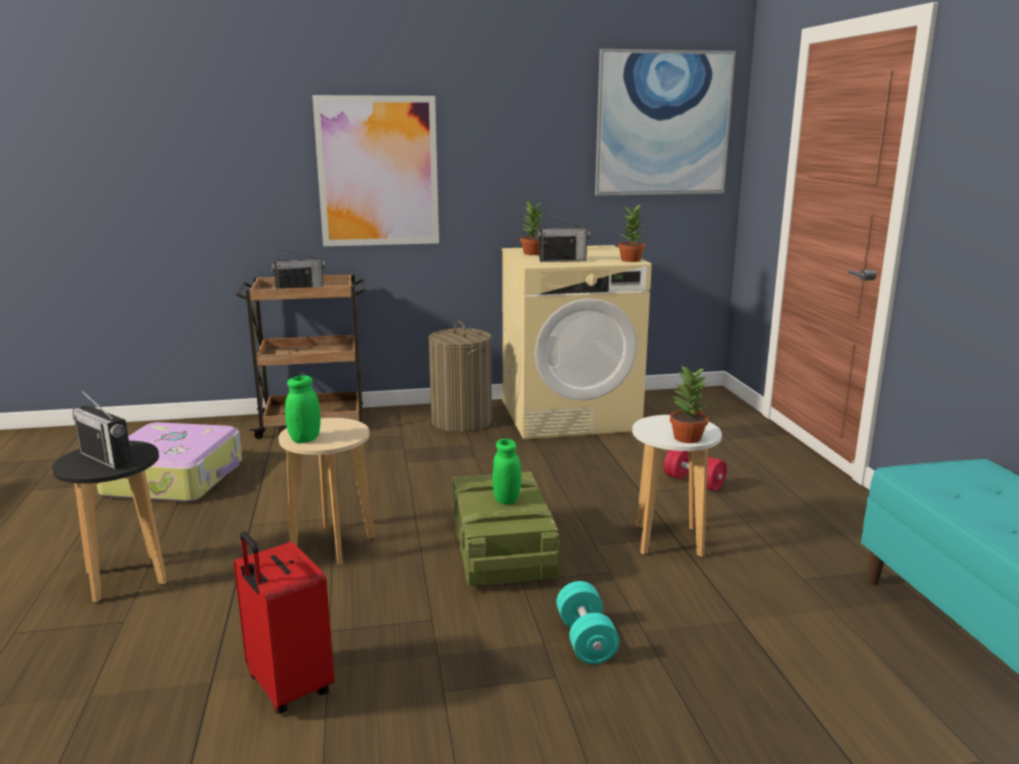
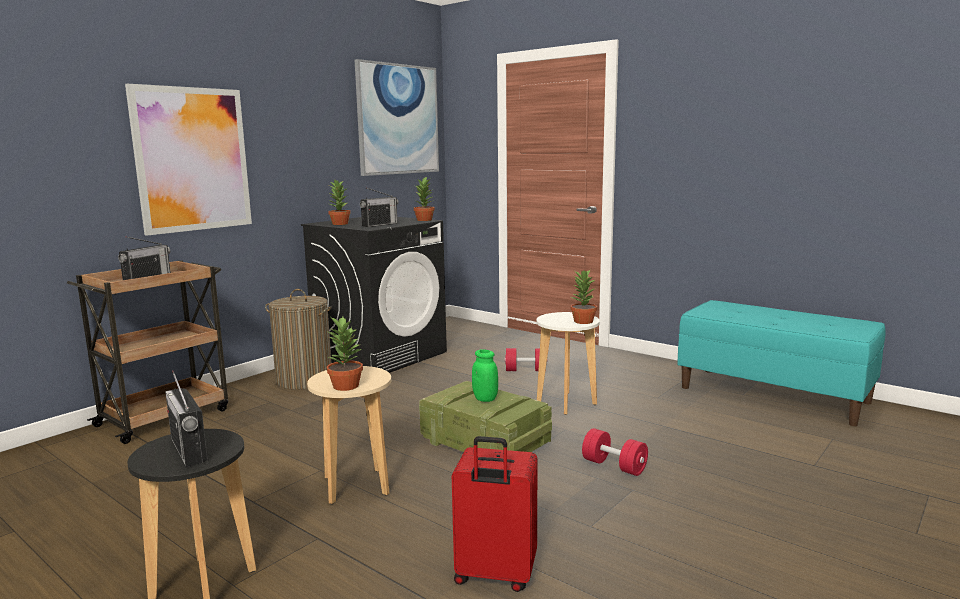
camera: 40 degrees left, 5 degrees down
(106, 458) = (188, 450): radio -> radio turned 60 degrees clockwise
(176, 478) = (92, 499): suitcase -> none
(305, 439) = (345, 386): green jar -> potted plant
(569, 415) = (381, 355): beige washing machine -> black washing machine
(586, 640) = (614, 466): turquoise dumbbell -> red dumbbell

